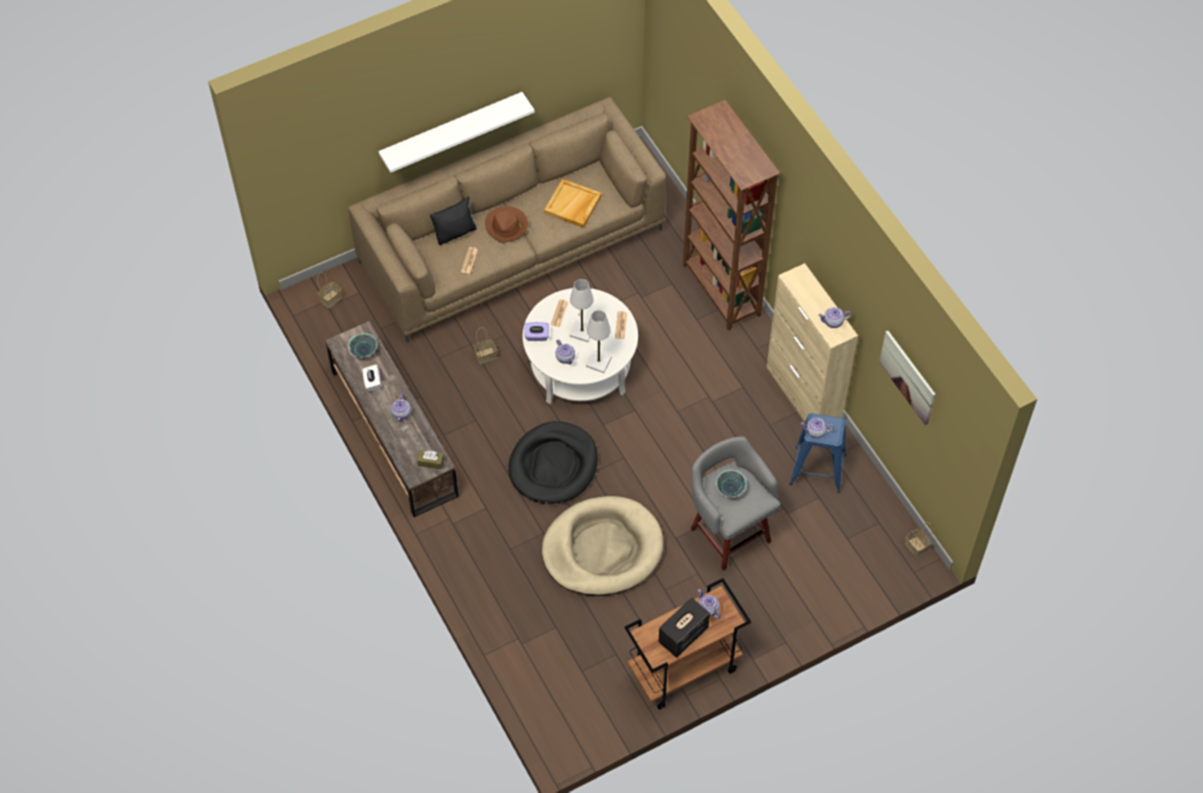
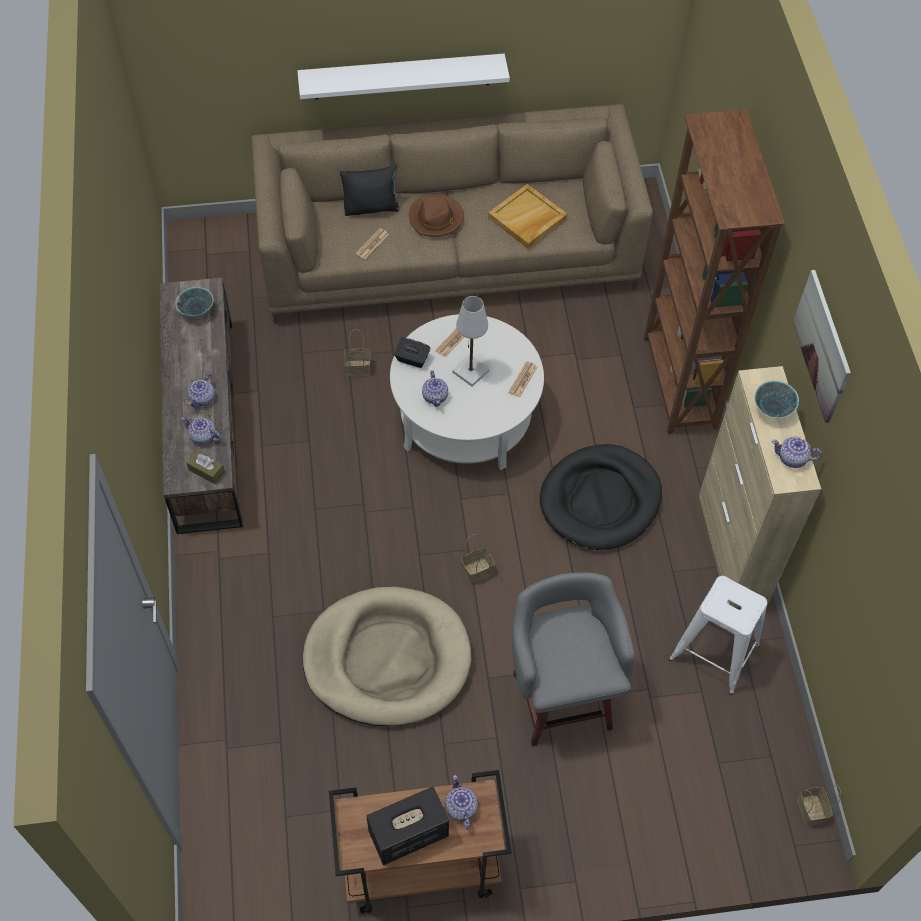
camera: 20 degrees right, 0 degrees up
(331, 298) = (214, 247): basket -> basket (478, 569)
(372, 382) = (187, 350): white tissue box -> none
(536, 336) = (412, 359): purple tissue box -> black tissue box
(553, 465) = (376, 529): black dog bed -> black dog bed (600, 500)
(598, 362) = (474, 416): white table lamp -> none
(730, 489) = (567, 643): bowl -> bowl (772, 409)
(816, 432) = (720, 604): teapot -> teapot (203, 437)
(817, 469) = (714, 652): blue stool -> white stool
(907, 377) = (872, 574): picture -> picture (822, 346)

